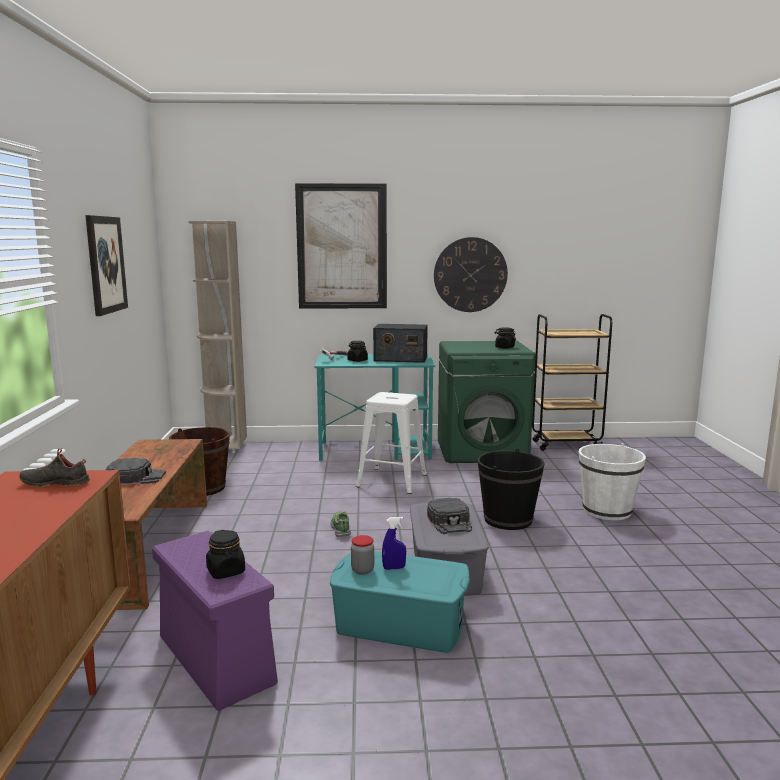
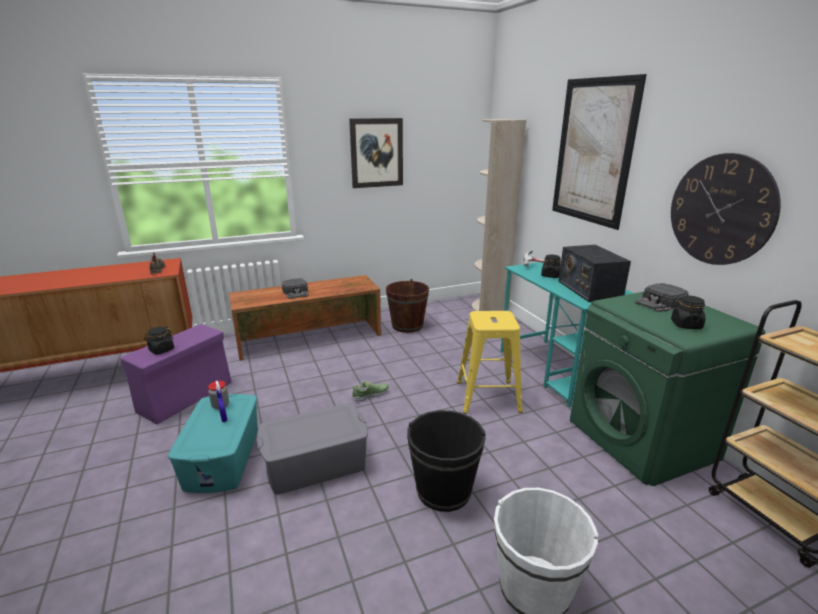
camera: 70 degrees right, 10 degrees up
(391, 481) = (487, 396): white stool -> yellow stool
(450, 522) = (317, 430): black cap -> black cap (660, 303)

